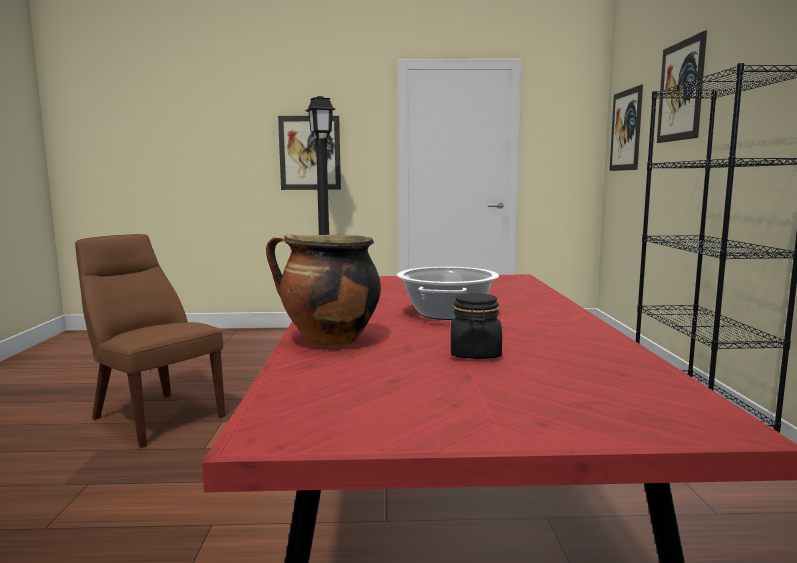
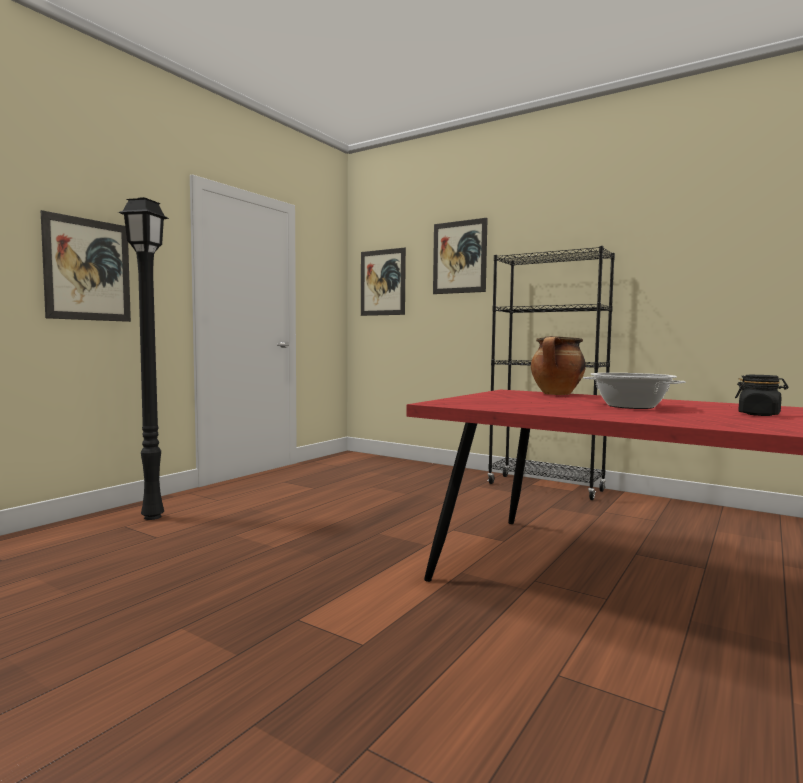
camera: 55 degrees left, 5 degrees down
(154, 416) = (199, 660): brown chair -> none
(328, 341) = (708, 423): cooking pot -> cooking pot (556, 394)

